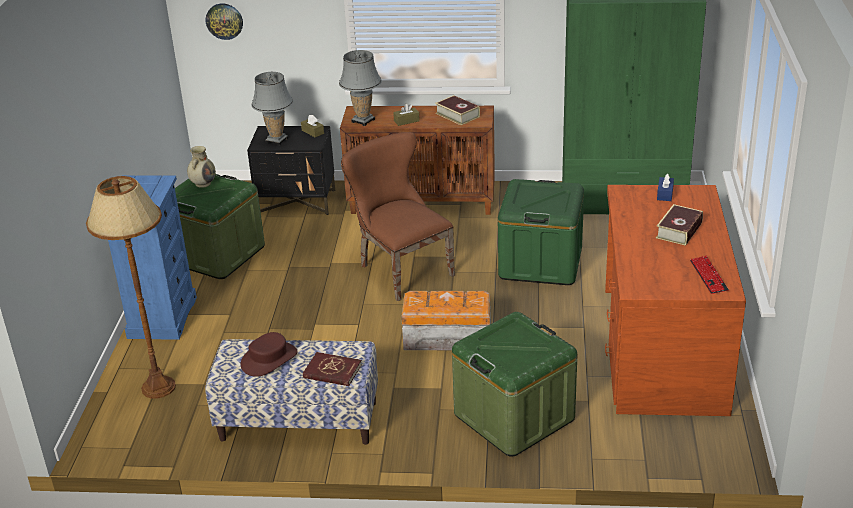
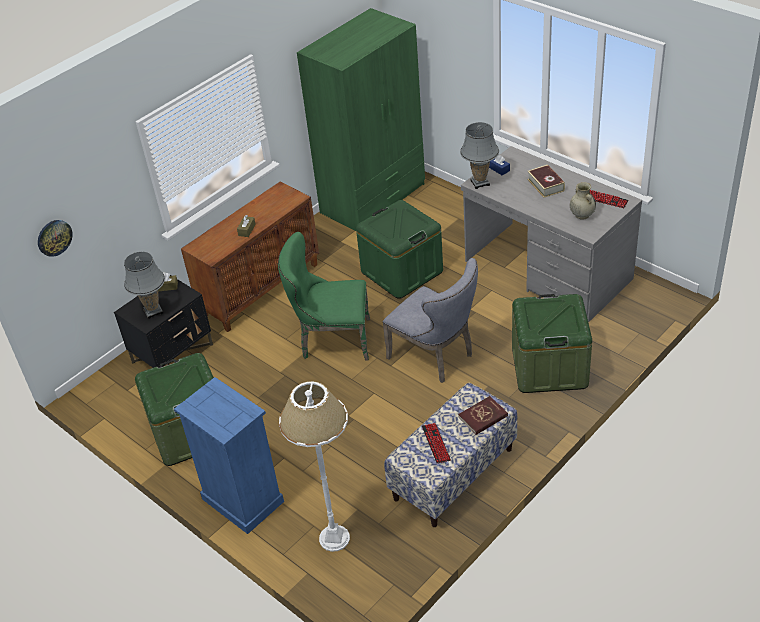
camera: 50 degrees left, 10 degrees up
(158, 387) = (334, 538): brown floor lamp -> white floor lamp
(203, 183) = (160, 380): beige vase -> beige vase (581, 215)
(269, 359) = (436, 443): brown hat -> keyboard
(363, 121) = (217, 250): grey table lamp -> grey table lamp (480, 183)
(400, 269) = (331, 340): brown chair -> green chair
(446, 337) = (436, 357): storage box -> grey chair
(457, 115) = (271, 203): book -> none
(661, 349) = (547, 270): brown desk -> grey desk

